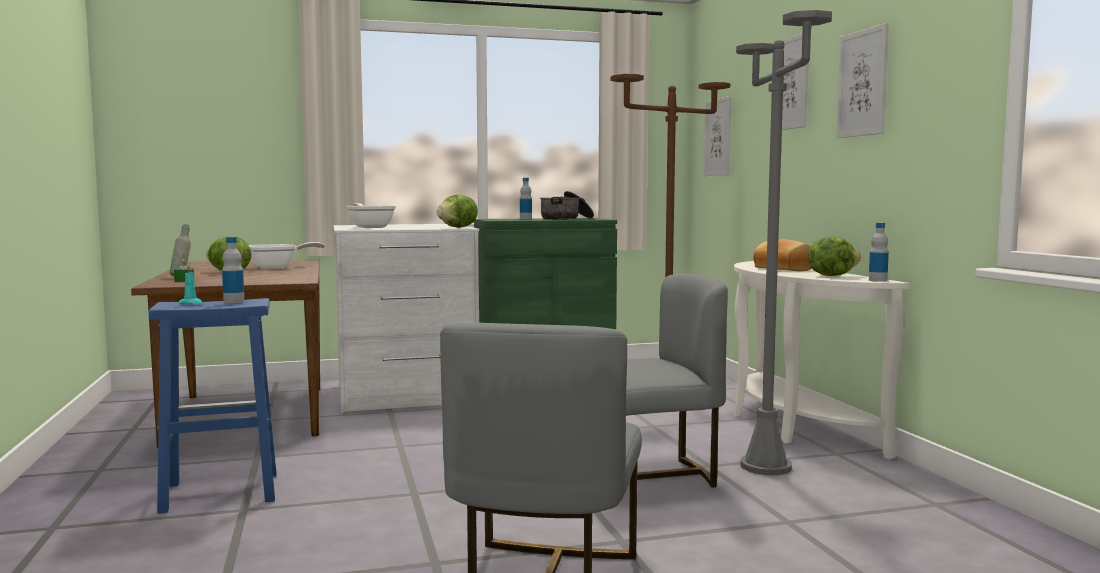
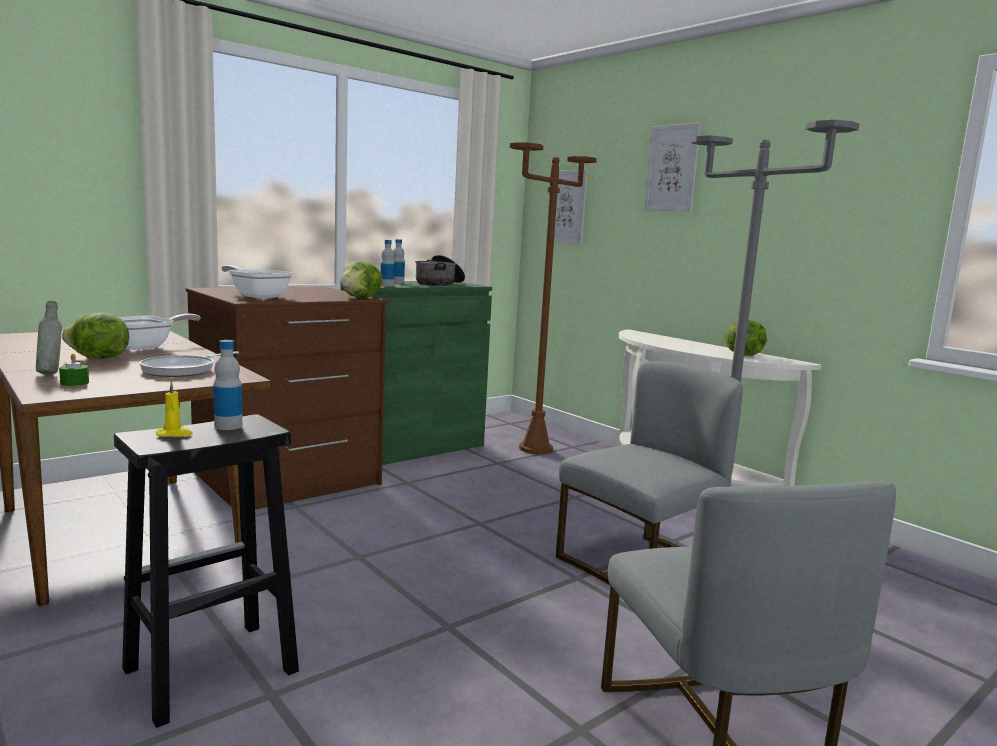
camera: 25 degrees left, 5 degrees up
(191, 303) = (175, 434): turquoise candle -> yellow candle
(218, 493) = (208, 671): blue stool -> black stool
(269, 277) = (182, 370): none -> frying pan
(406, 394) = (288, 479): white dresser -> brown dresser
(782, 269) = (682, 344): bread -> none
(862, 83) = (770, 180): picture -> none
(877, 280) = (794, 361): bottle -> bottle (387, 285)

